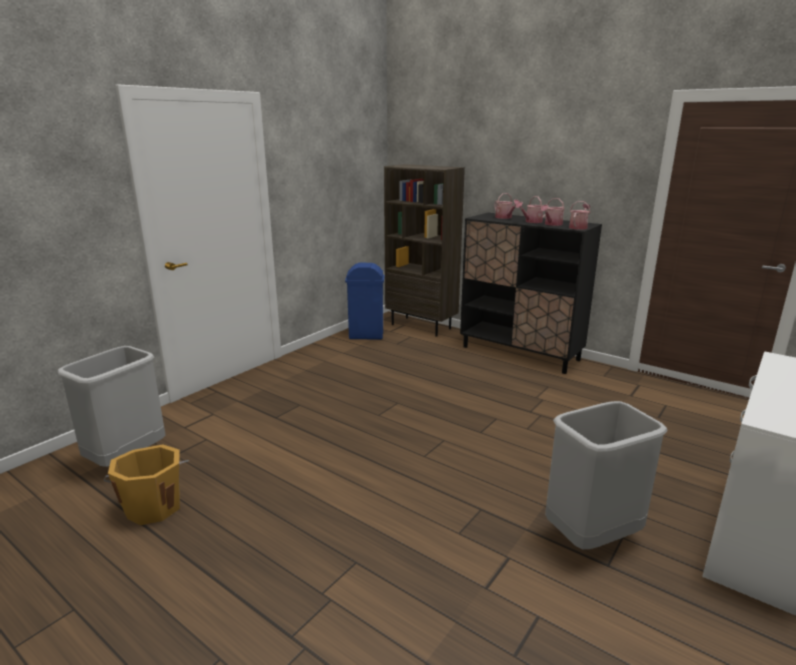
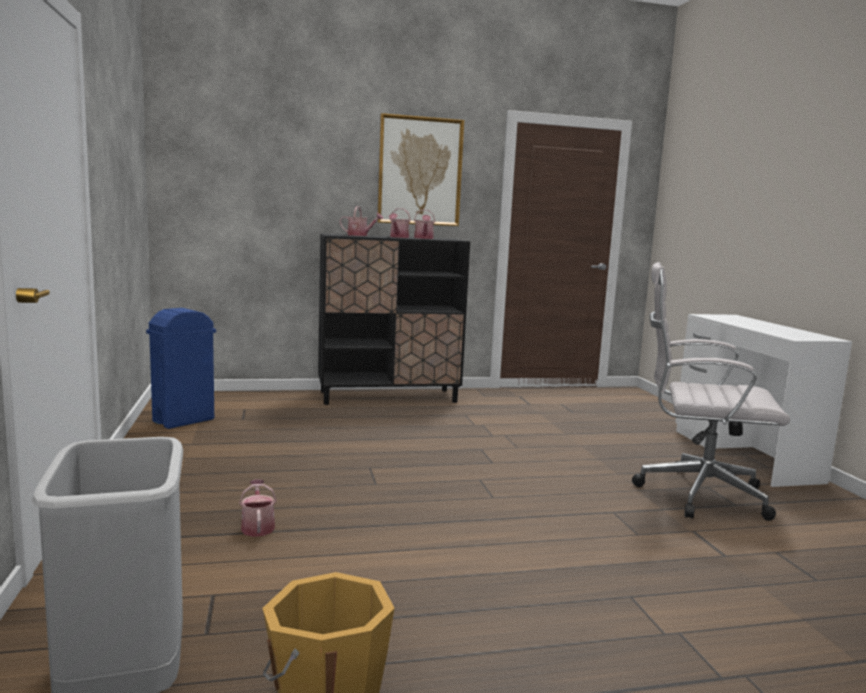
camera: 50 degrees left, 10 degrees down
(421, 326) = (235, 397): brown bookcase -> none
(574, 159) = (420, 171): none -> picture
(578, 227) = (453, 239): watering can -> watering can (257, 526)
(591, 536) = (695, 494): grey trash can -> white office chair

